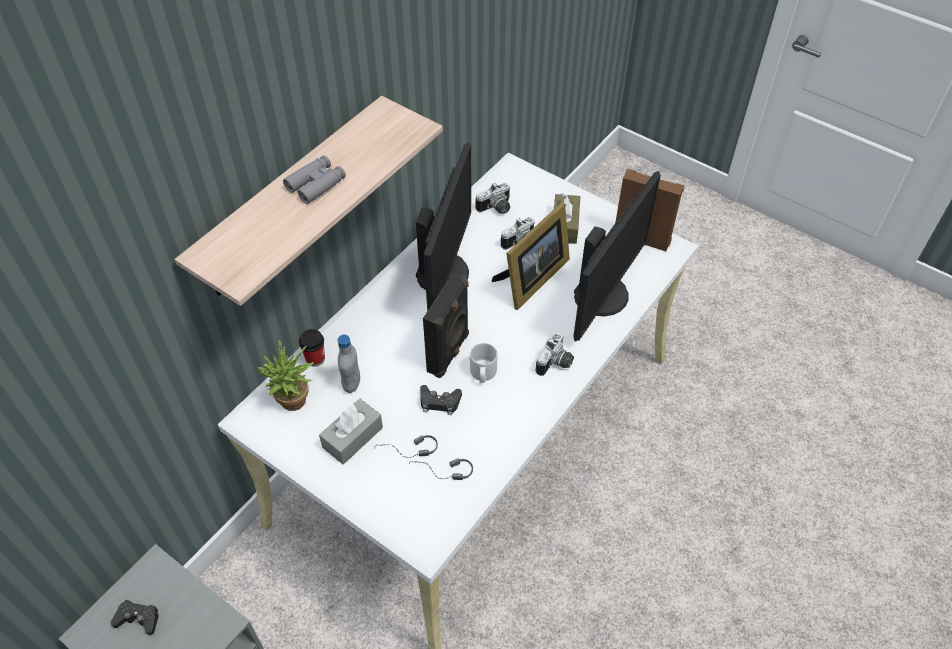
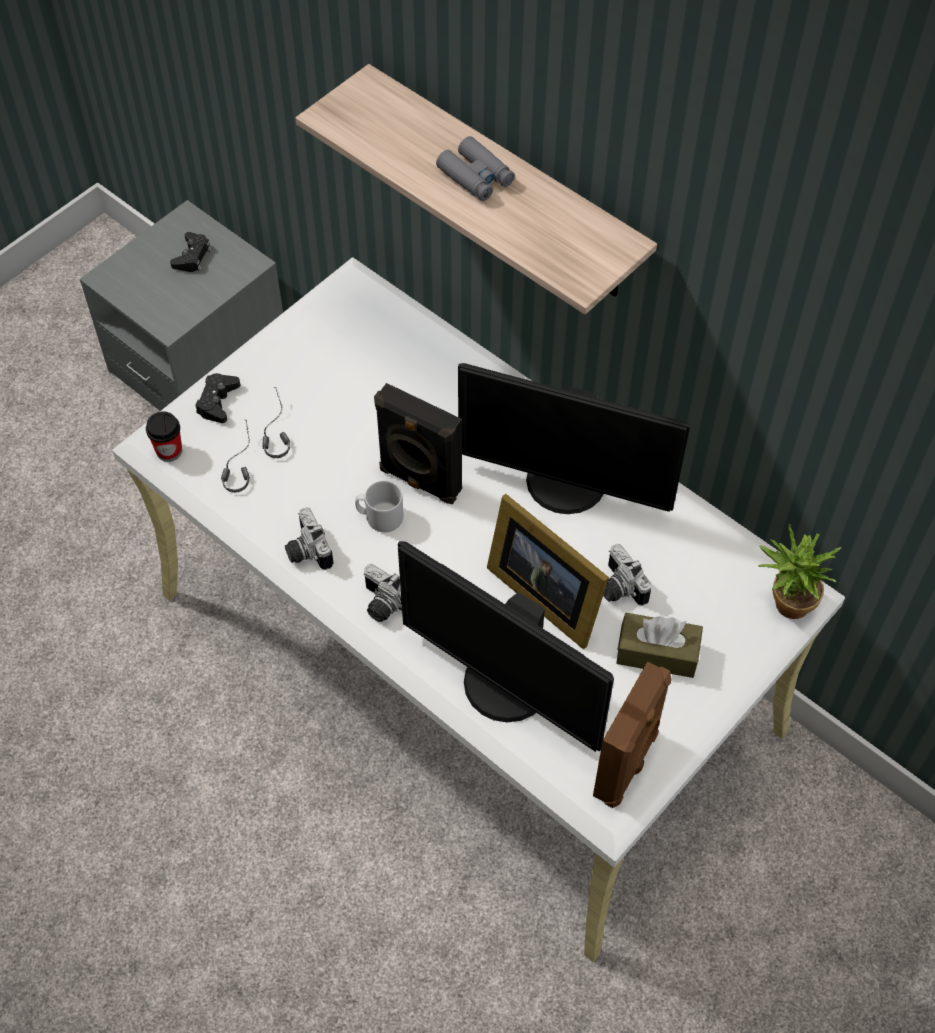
camera: 95 degrees right, 5 degrees up
(294, 405) = (361, 320): potted plant -> potted plant (784, 605)
(315, 358) = (429, 339): cup -> cup (169, 451)
(351, 383) = (385, 375): grey bottle -> none
(352, 437) = (304, 376): grey tissue box -> none
(439, 402) = (341, 466): black game controller -> black game controller (218, 402)
(496, 208) = (698, 560): camera -> camera (306, 551)

